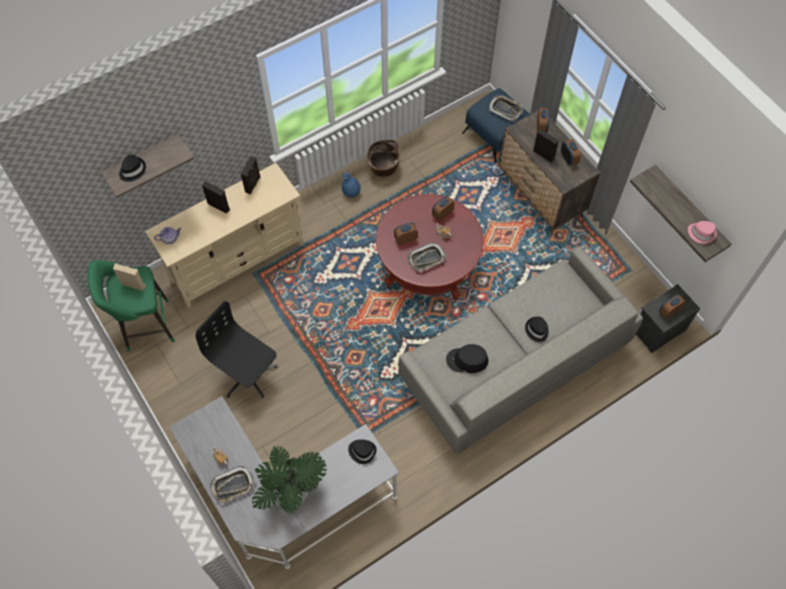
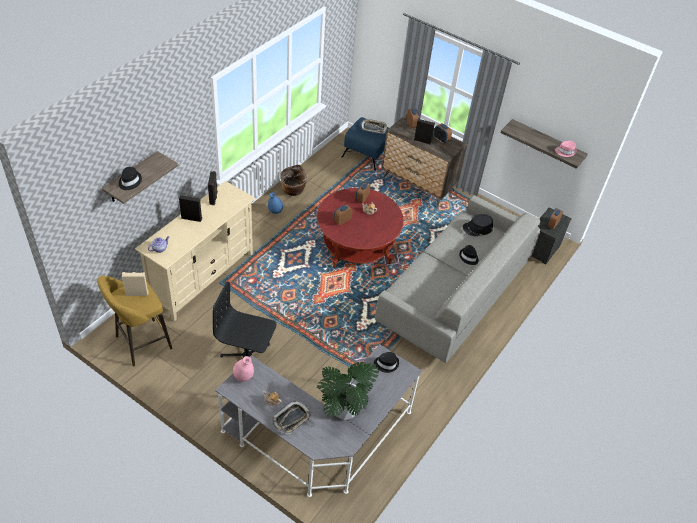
camera: 25 degrees left, 15 degrees down
(144, 326) = (140, 344): green stool -> yellow stool
(203, 420) = (243, 376): none -> pink vase
(426, 259) = (364, 230): tray -> none
(467, 360) = (428, 289): black hat -> black hat (477, 228)

